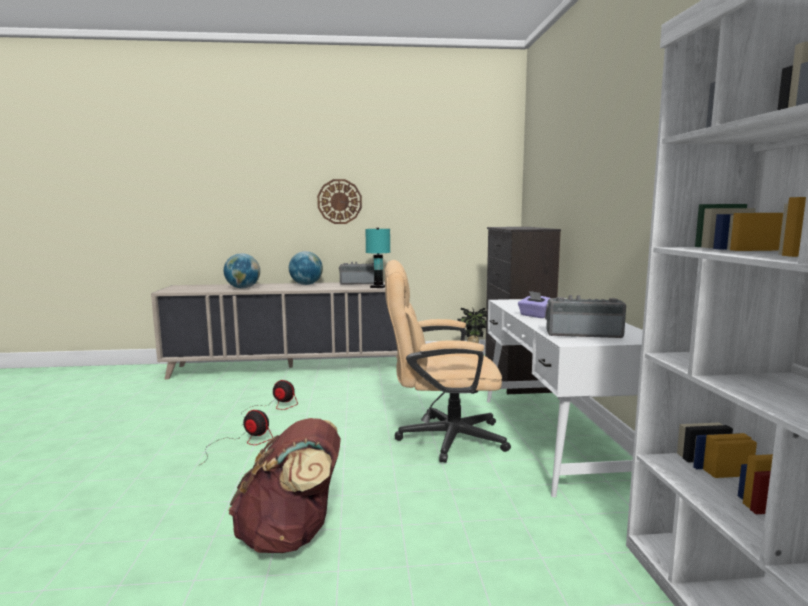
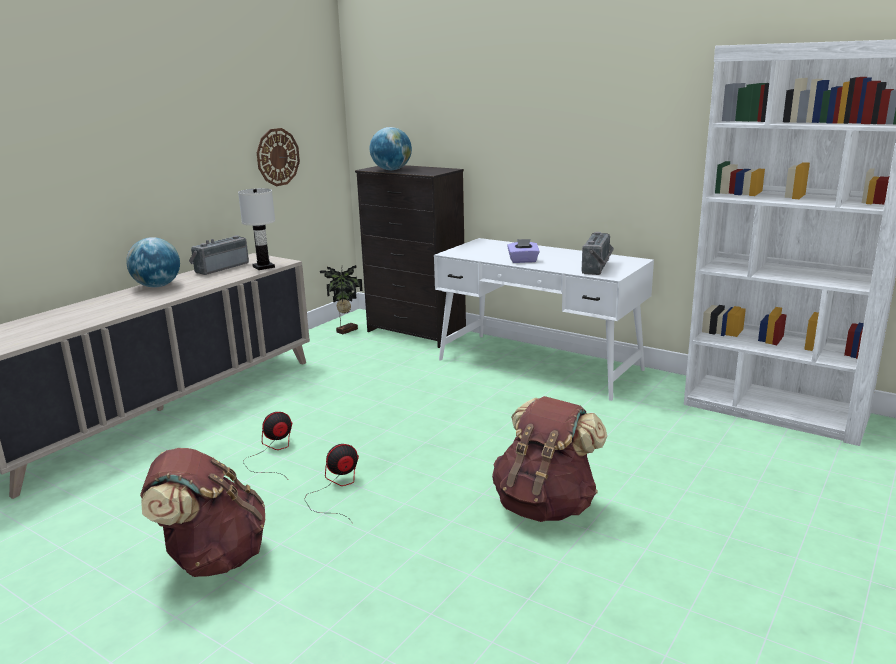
camera: 50 degrees left, 10 degrees up
(127, 443) = (212, 558): none -> brown backpack
(243, 288) = (92, 314): globe -> globe (391, 170)
(339, 201) = (163, 155): wall clock -> wall clock (277, 157)
(378, 287) = (263, 267): turquoise table lamp -> white table lamp
(441, 438) = (475, 401): beige office chair -> none
(583, 334) = (598, 267): radio -> radio turned 150 degrees clockwise

